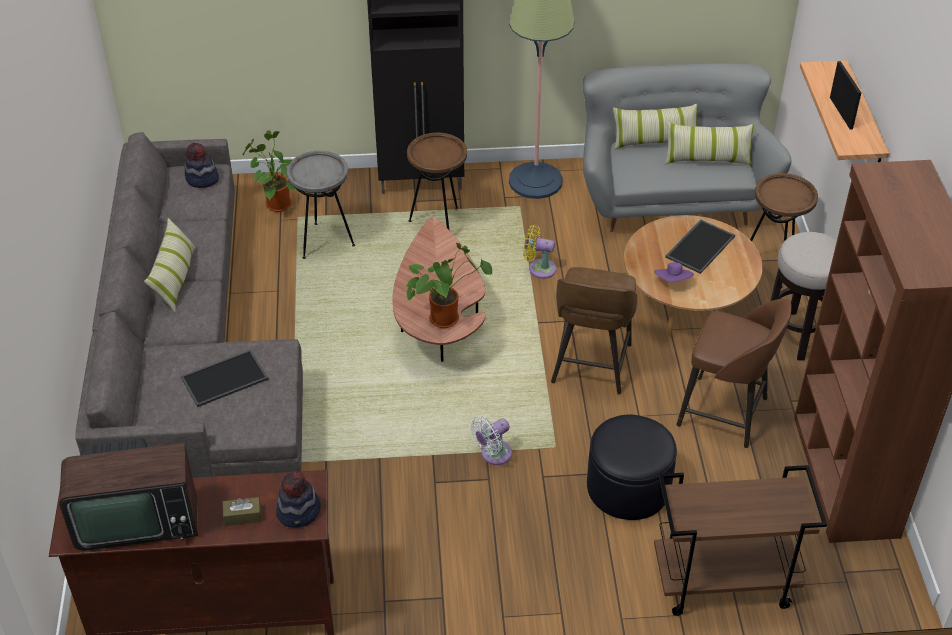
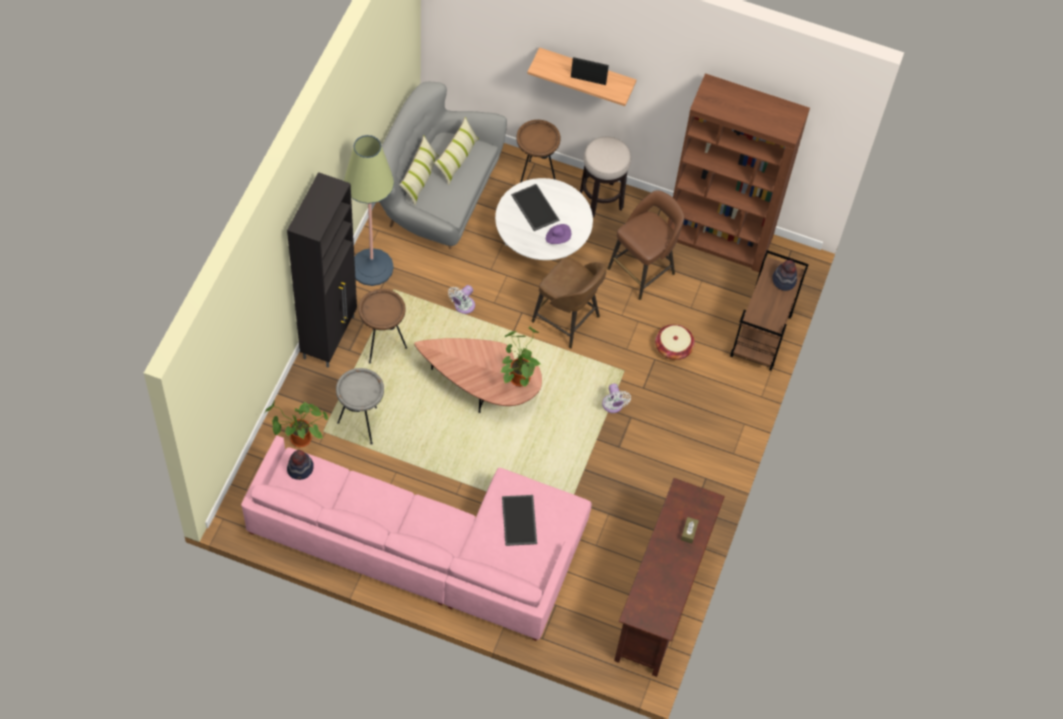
camera: 70 degrees left, 15 degrees up
(135, 517) = (664, 587): television -> none
(175, 278) = (403, 520): pillow -> none
(188, 353) = (429, 548): grey sofa -> pink sofa
(299, 512) = (699, 502): hat -> hat (784, 280)
(539, 268) = (463, 307): yellow fan -> white fan
(628, 487) = (673, 348): black ottoman -> basket
(686, 303) = (541, 241): brown coffee table -> white coffee table

